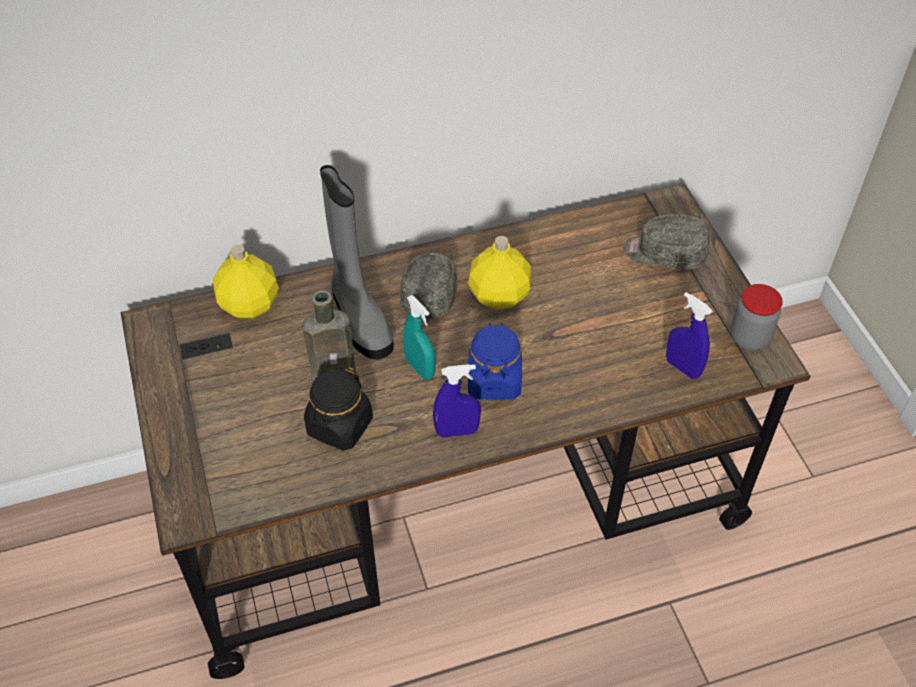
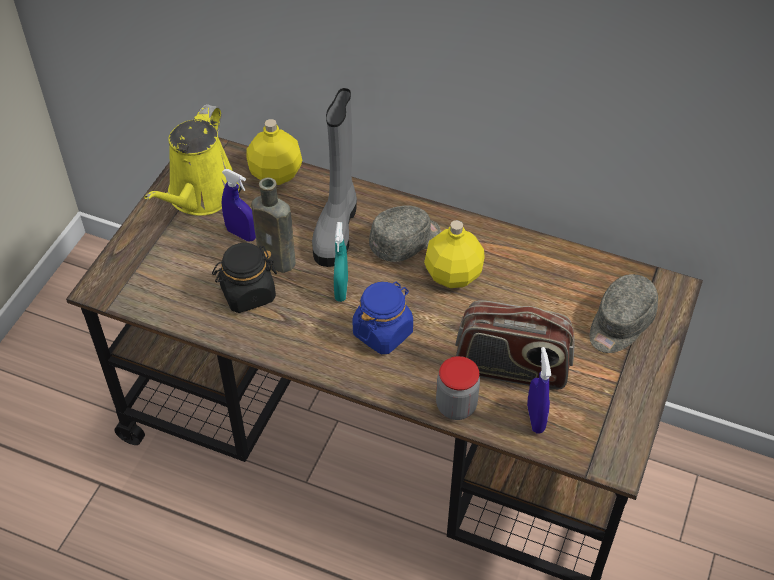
camera: 40 degrees right, 0 degrees up
(197, 368) = (200, 196): none -> yellow watering can
(457, 431) = (319, 350): blue spray bottle -> blue spray bottle (241, 234)
(624, 341) = (511, 369): none -> radio
(664, 253) = (620, 324): grey cap -> grey cap turned 105 degrees counterclockwise
(749, 337) = (617, 433): jar -> jar (456, 406)

